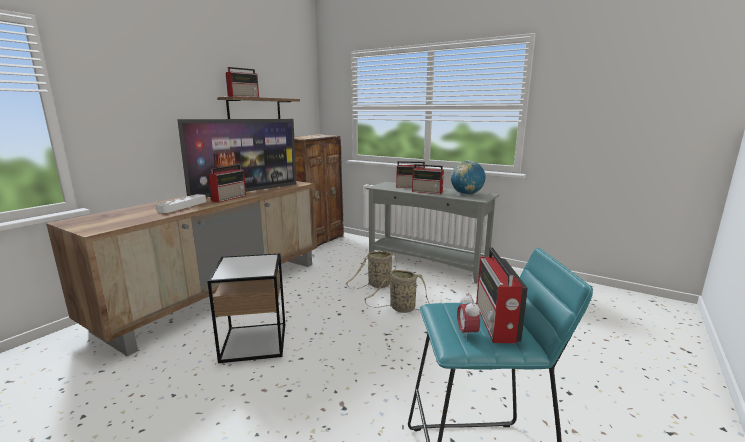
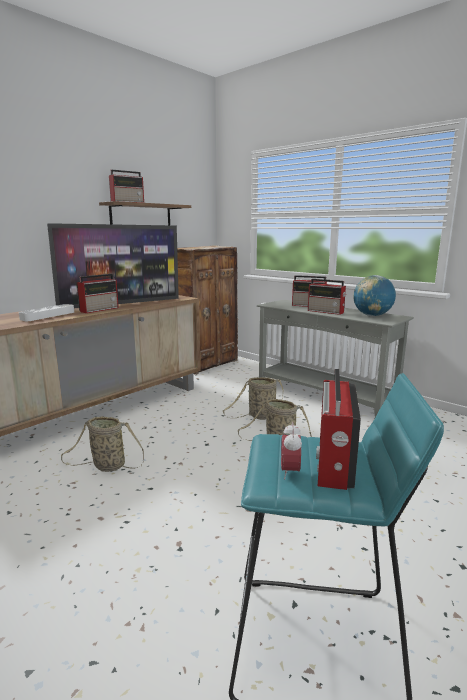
camera: 10 degrees right, 0 degrees up
(254, 342) = (106, 466): side table -> basket

